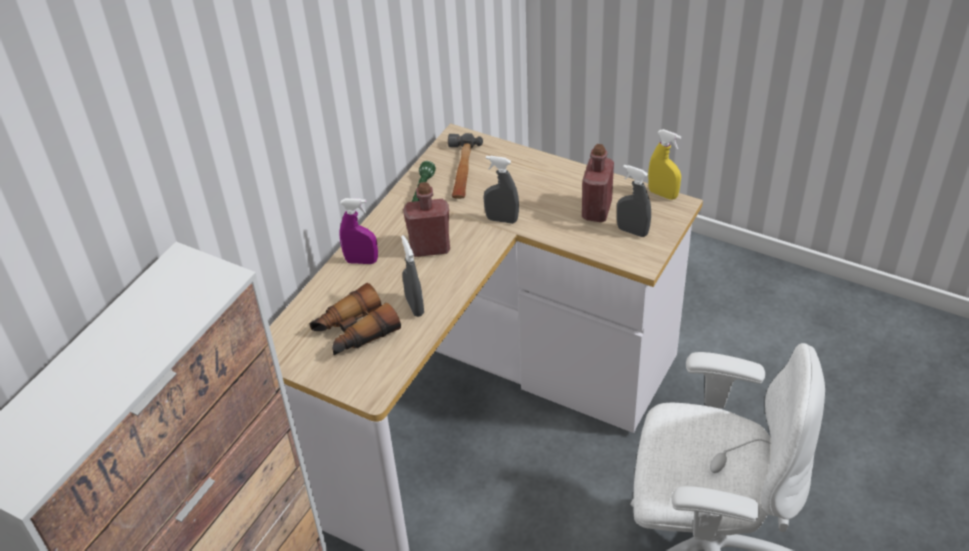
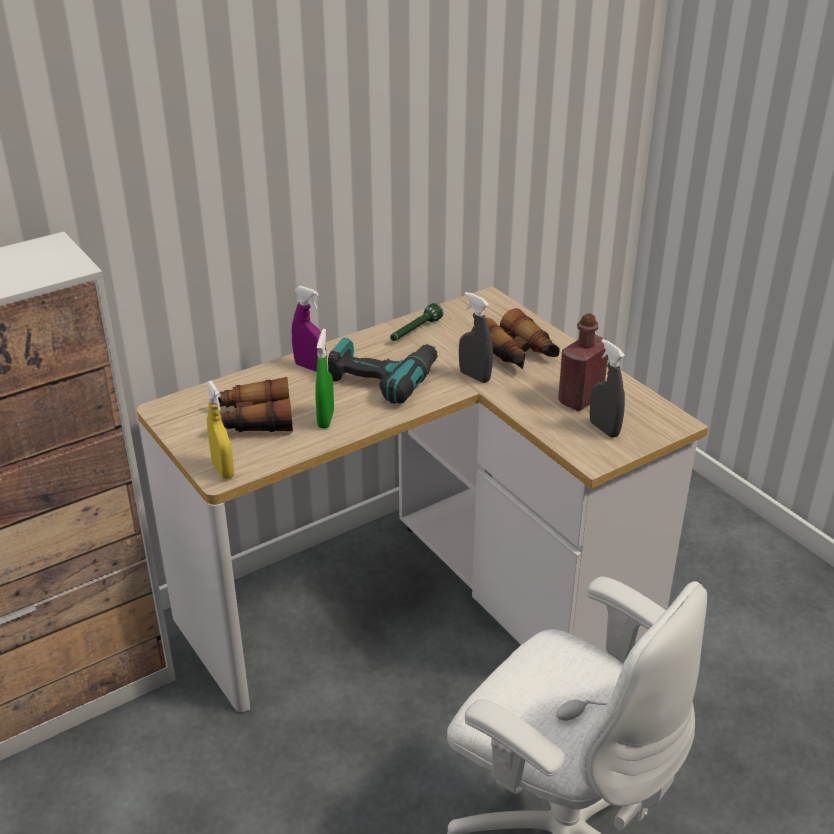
camera: 25 degrees right, 10 degrees down
(414, 306) = (326, 419): grey spray bottle -> green spray bottle
(430, 248) = (383, 377): red bottle -> power drill
(461, 171) = (469, 326): hammer -> none
(519, 185) = (517, 354): none -> binoculars
(662, 194) = (665, 407): yellow spray bottle -> yellow spray bottle (223, 470)

